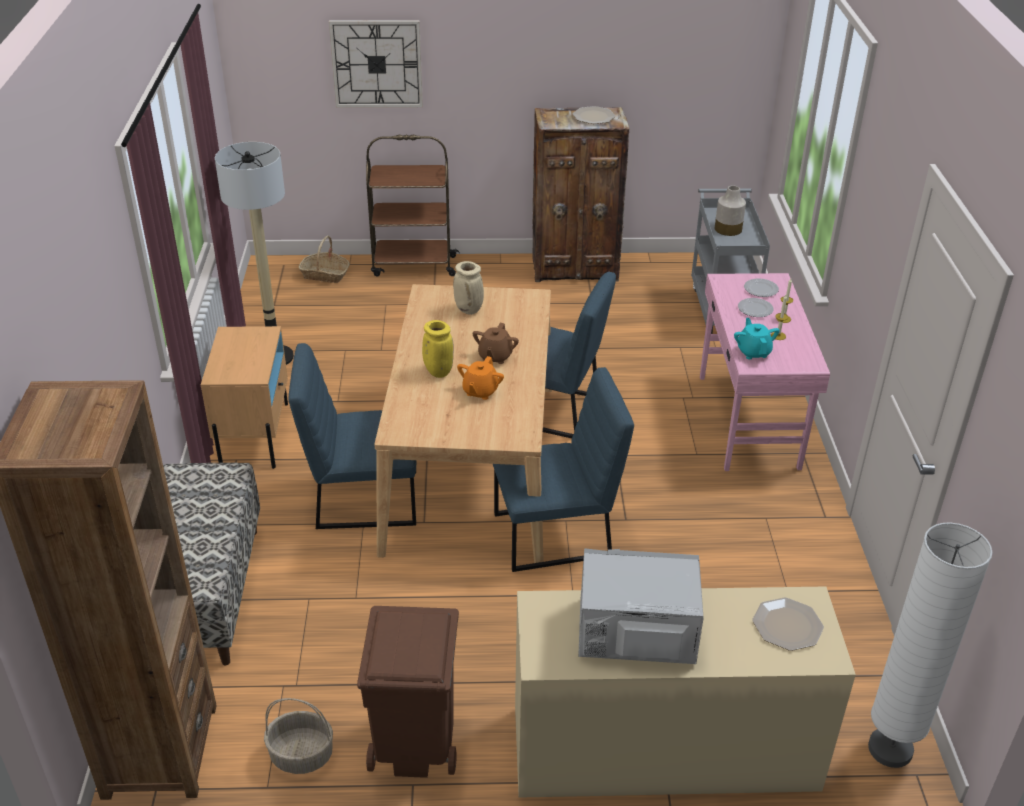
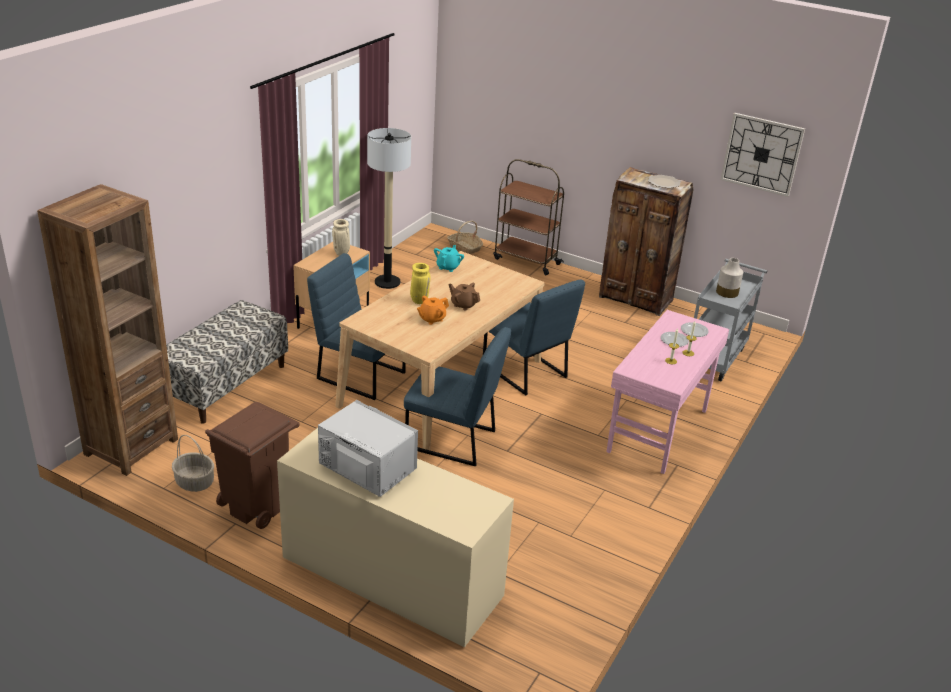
camera: 30 degrees right, 5 degrees down
(377, 64) = (530, 108): wall clock -> wall clock (762, 154)
(469, 310) = (478, 275): beige vase -> beige vase (342, 253)
(495, 356) = (463, 305): brown teapot -> brown teapot turned 75 degrees clockwise
(753, 352) = (640, 363): turquoise teapot -> turquoise teapot (448, 267)
(787, 626) = (462, 506): plate -> none
(890, 749) = (537, 651): white floor lamp -> none

